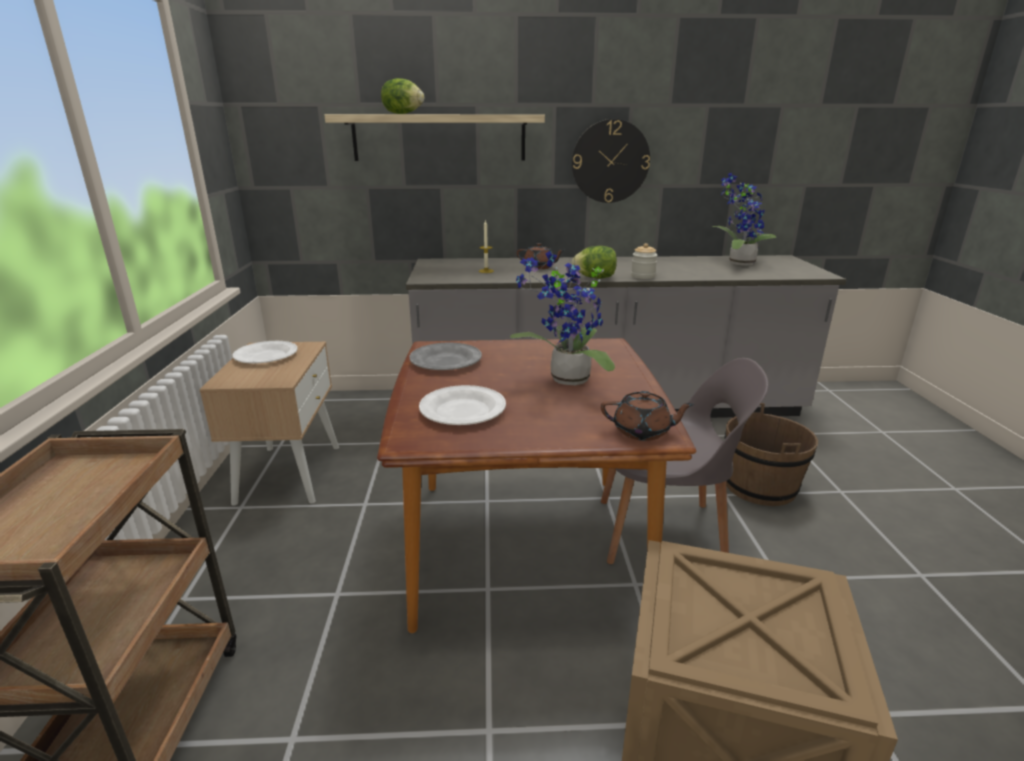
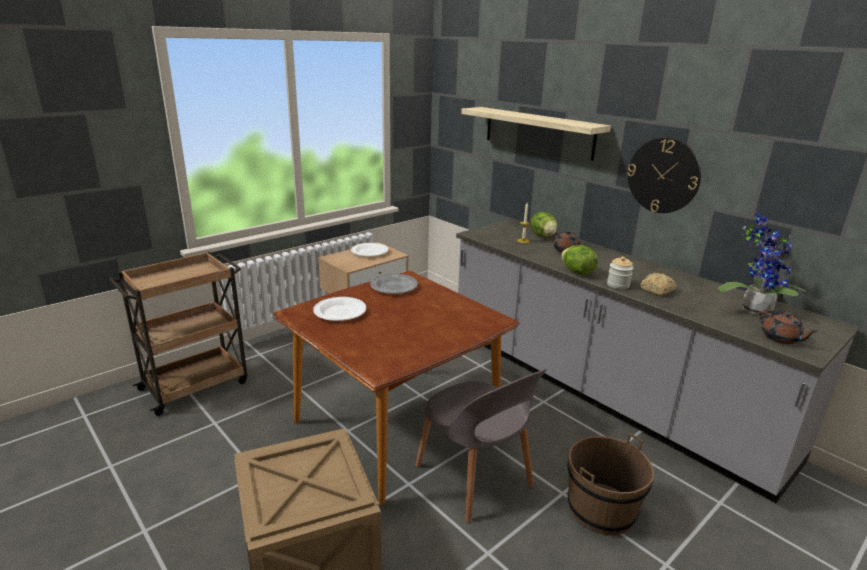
camera: 50 degrees right, 0 degrees up
(403, 114) = (509, 113): lettuce -> lettuce (543, 236)
(565, 380) = (415, 324): potted plant -> none
(642, 432) = (376, 365): brown teapot -> brown teapot (781, 338)
(671, 271) = (656, 290): none -> bread

